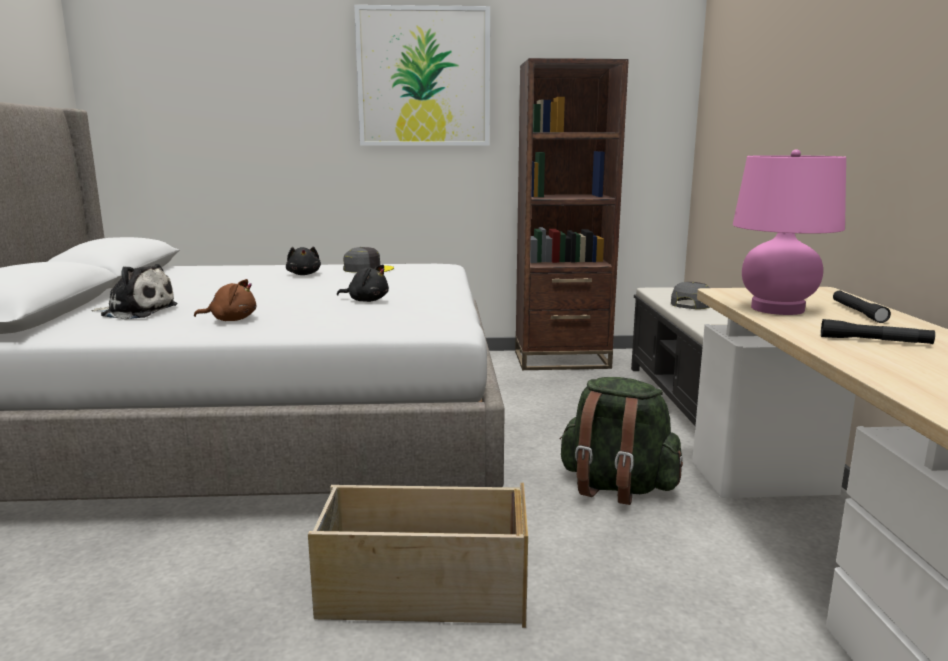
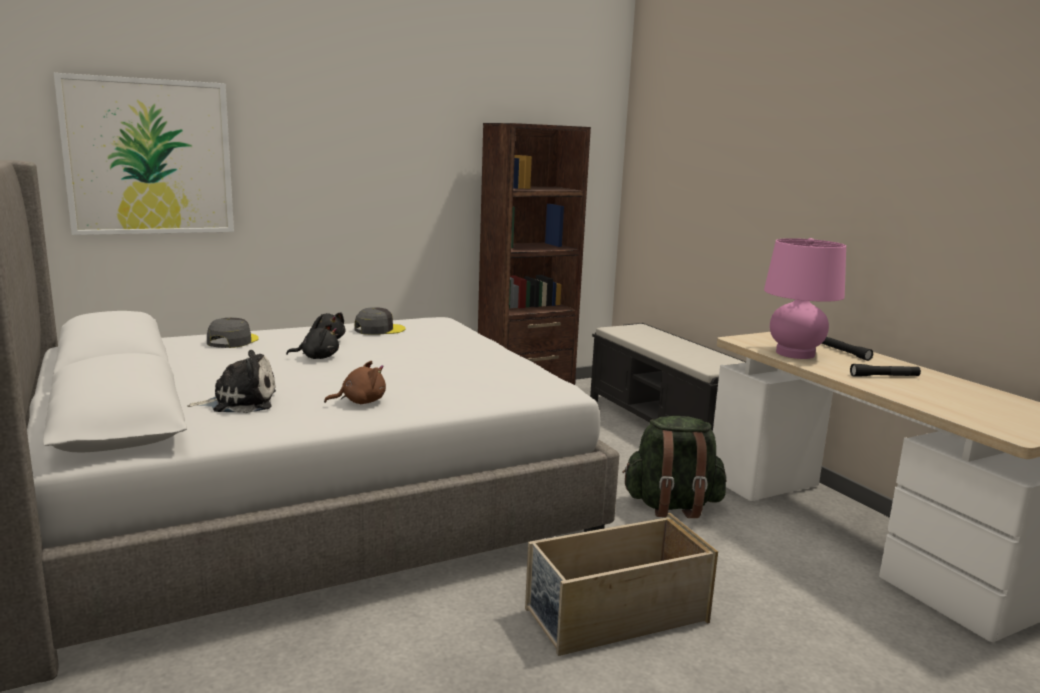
camera: 25 degrees left, 0 degrees up
(366, 300) = (451, 368): black plush toy -> black plush toy (317, 357)
(423, 77) = (392, 130): picture -> picture (149, 157)
(692, 304) = (659, 342): grey cap -> grey cap (232, 341)

